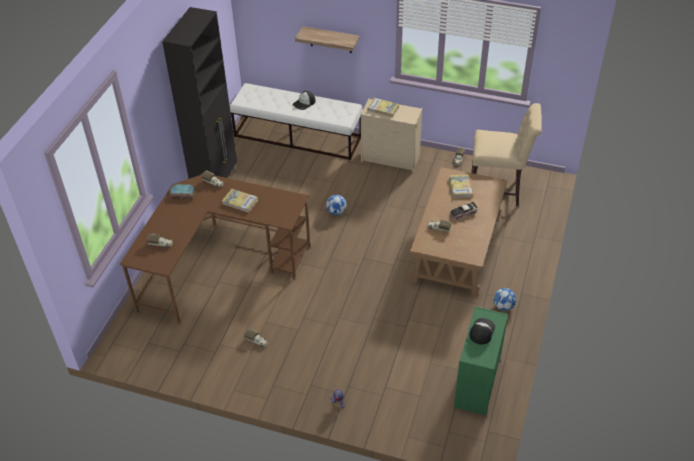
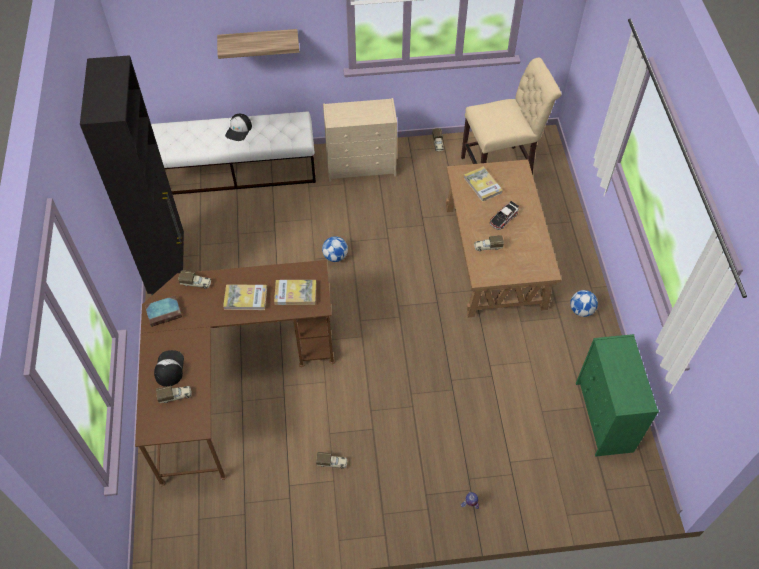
camera: 25 degrees left, 10 degrees up
(383, 108) = (348, 112): book -> book (295, 293)
(481, 331) = (618, 367): cap -> cap (169, 368)

